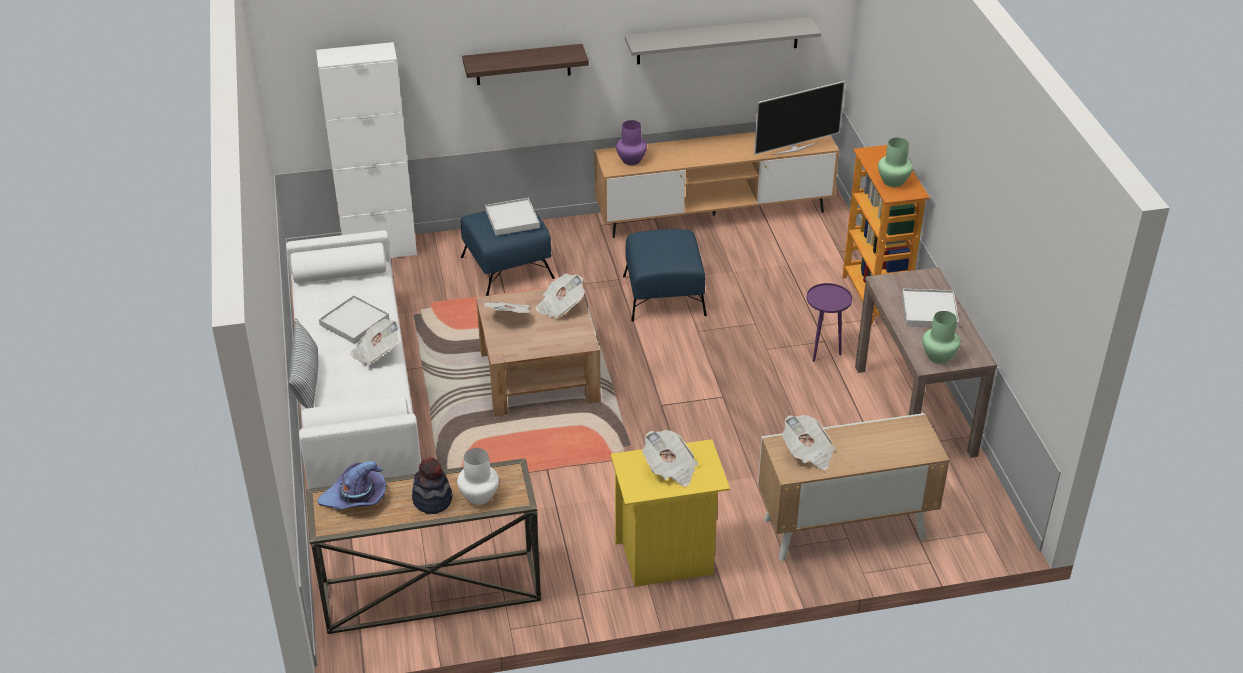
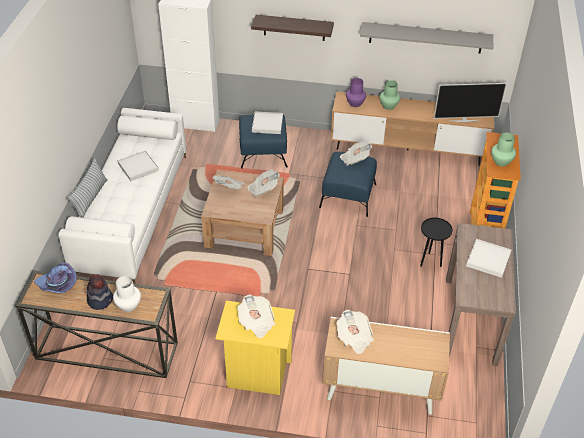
camera: 20 degrees right, 5 degrees up
(376, 352) = (139, 190): newspaper -> newspaper (355, 159)
(823, 352) = (430, 262): purple side table -> black side table
(939, 356) = (477, 294): green vase -> green vase (389, 106)

